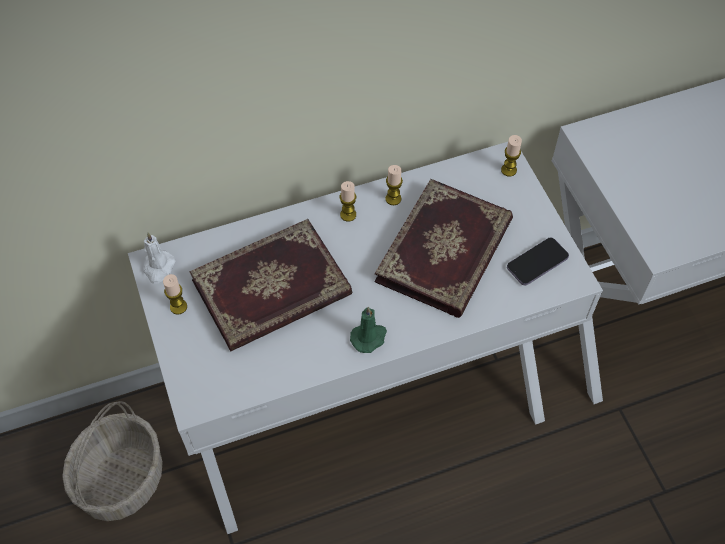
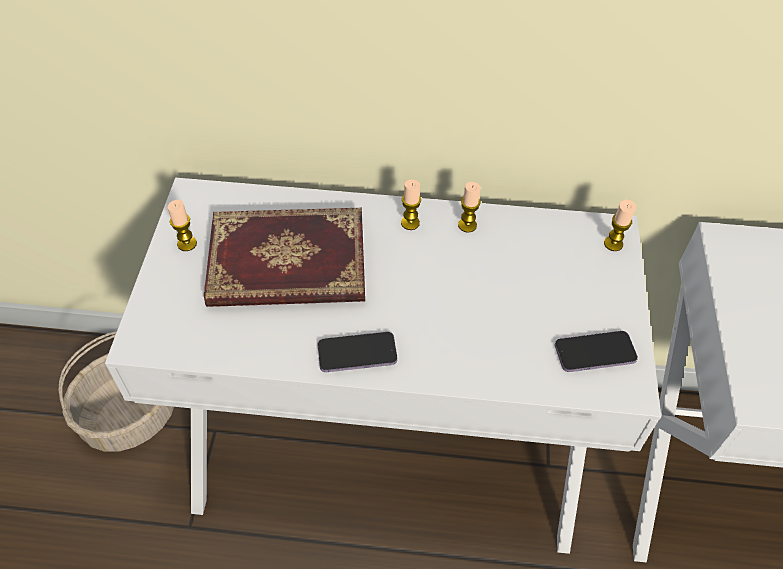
camera: 25 degrees right, 5 degrees down
(159, 268) = (193, 201): white candle -> none
(369, 337) = (357, 353): green candle -> phone
(446, 251) = (494, 300): book -> none

